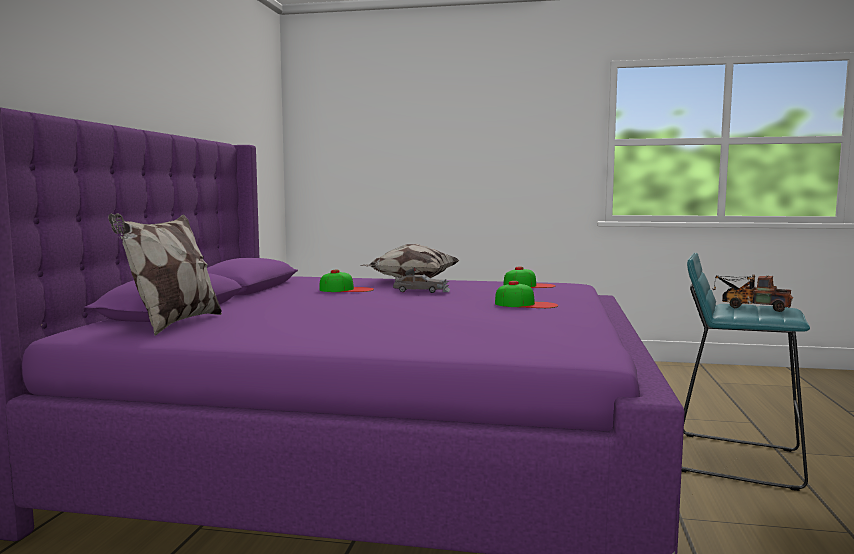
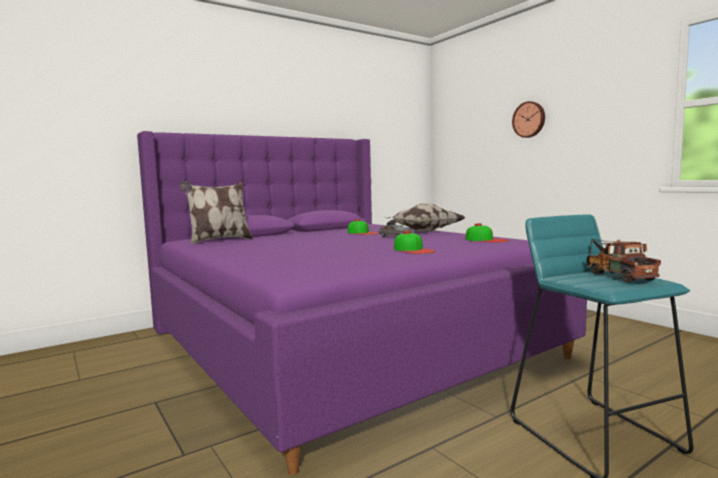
camera: 45 degrees right, 0 degrees up
(445, 138) = (529, 119): none -> wall clock

